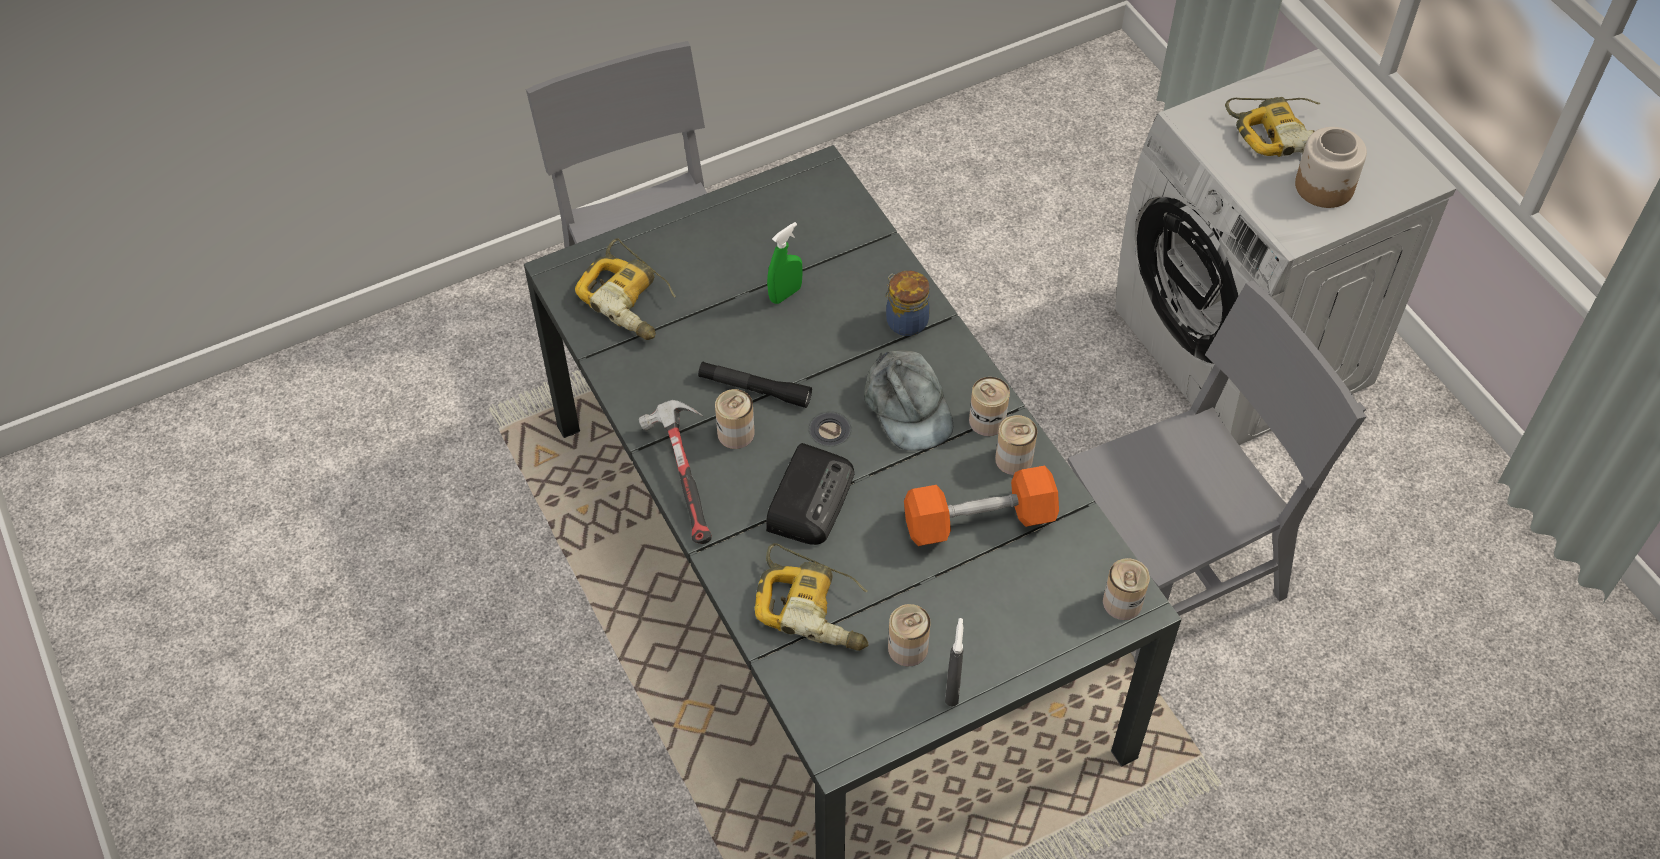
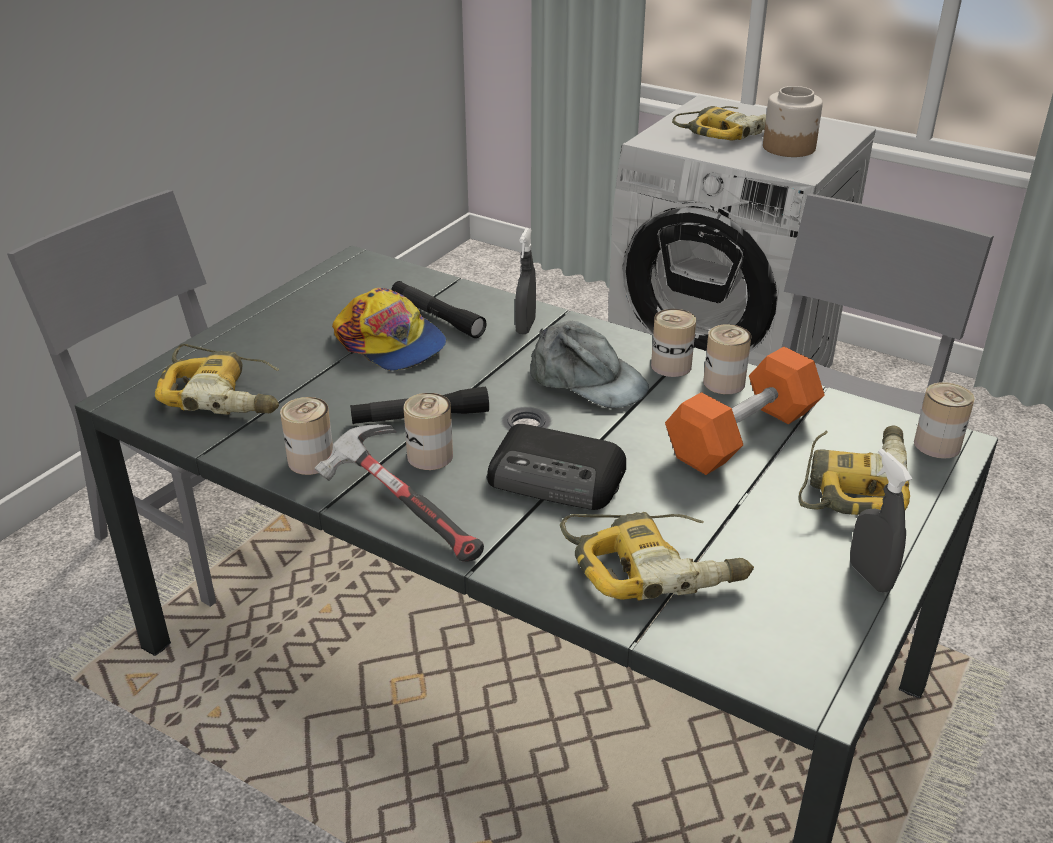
camera: 30 degrees left, 20 degrees down
(785, 294) = (391, 343): green spray bottle -> cap
(810, 497) = (557, 478): radio -> radio turned 120 degrees clockwise
(842, 276) = (437, 317): none -> black flashlight
(905, 320) = (525, 327): jar -> grey spray bottle
(908, 648) = (787, 561): can -> can (311, 460)
(1021, 604) = (852, 481): none -> power drill

